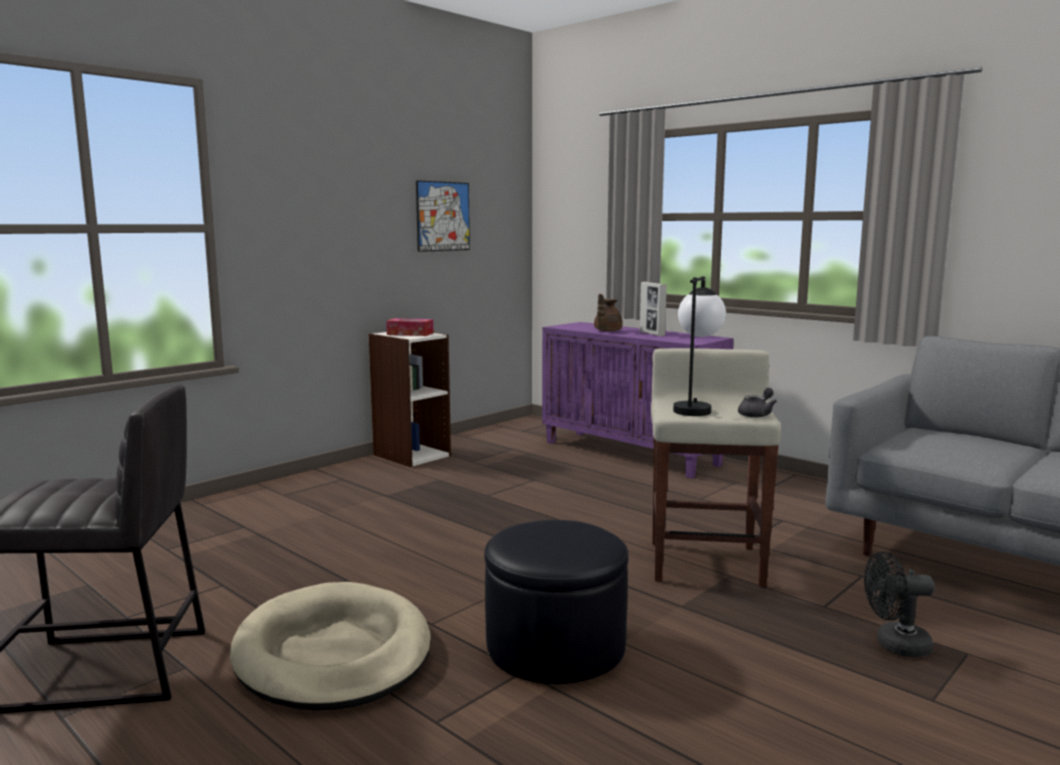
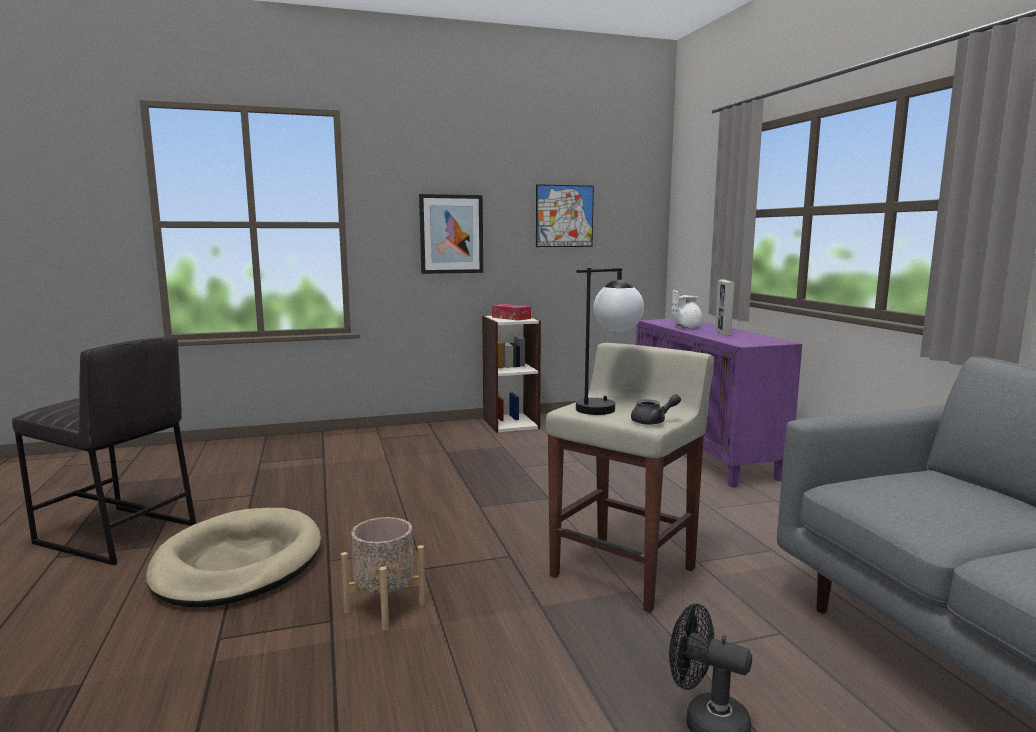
camera: 30 degrees right, 0 degrees up
(333, 238) = (451, 234): none -> picture
(555, 646) = (384, 607): black ottoman -> beige planter
(606, 331) = (686, 327): brown teapot -> white teapot

